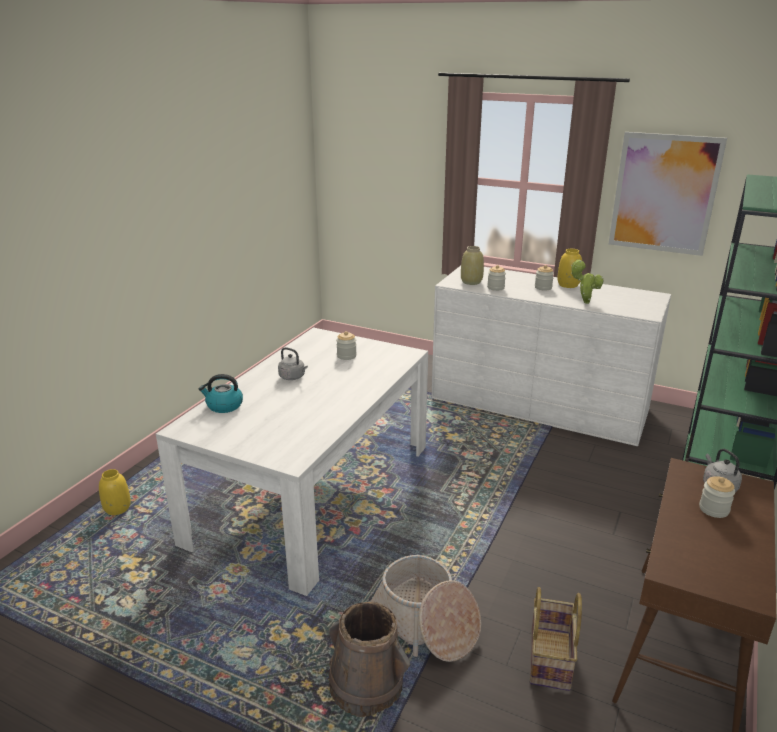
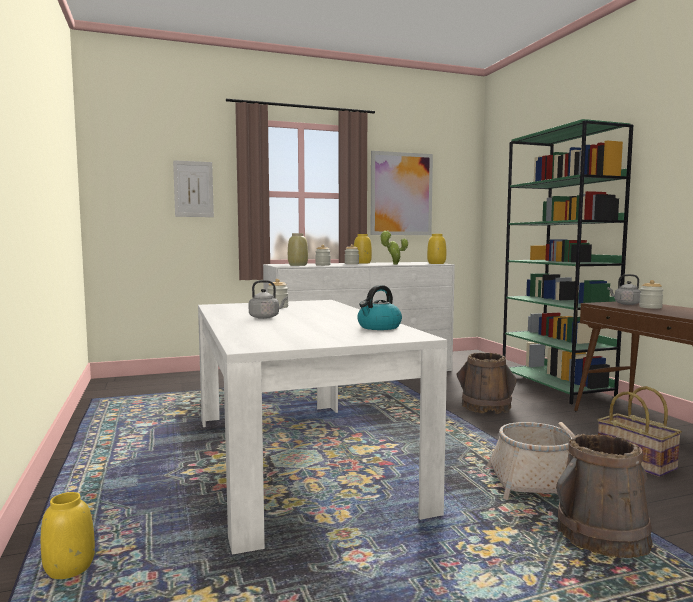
camera: 45 degrees left, 20 degrees down
(224, 406) = (250, 333): kettle -> kettle (379, 327)
(408, 171) = (193, 189): none -> picture
(559, 515) = (485, 407): none -> brown bucket
(646, 312) = (436, 263): none -> yellow vase

